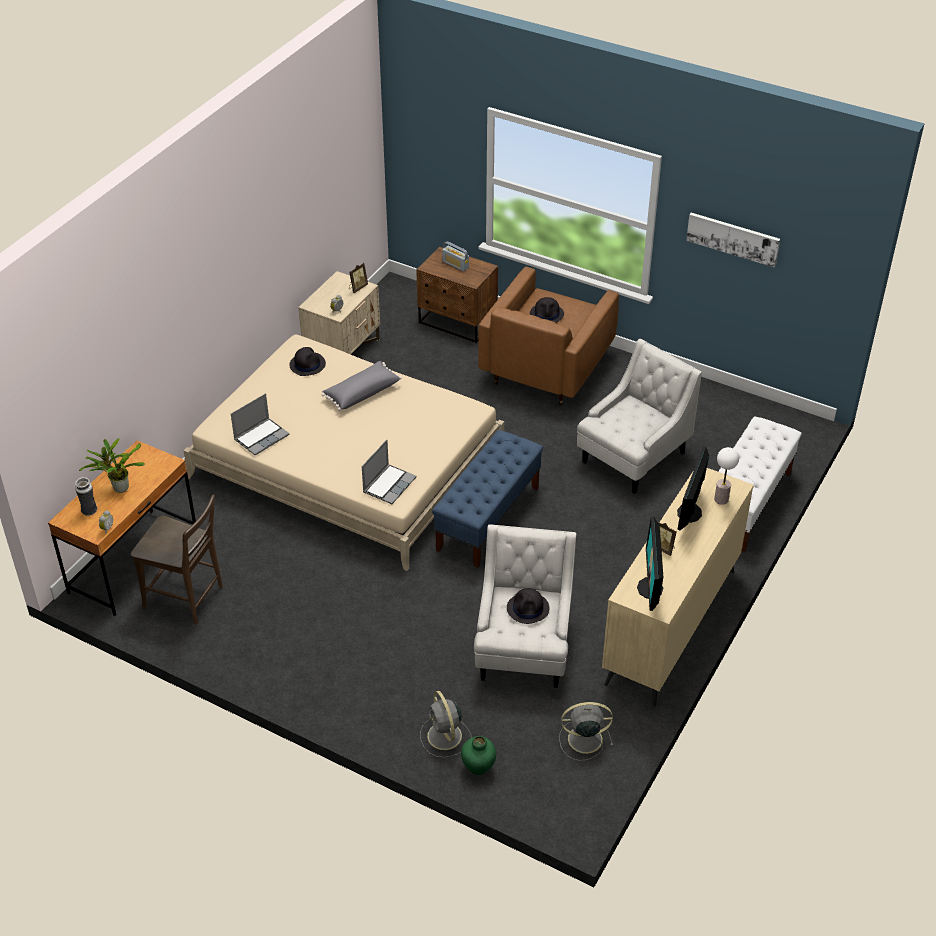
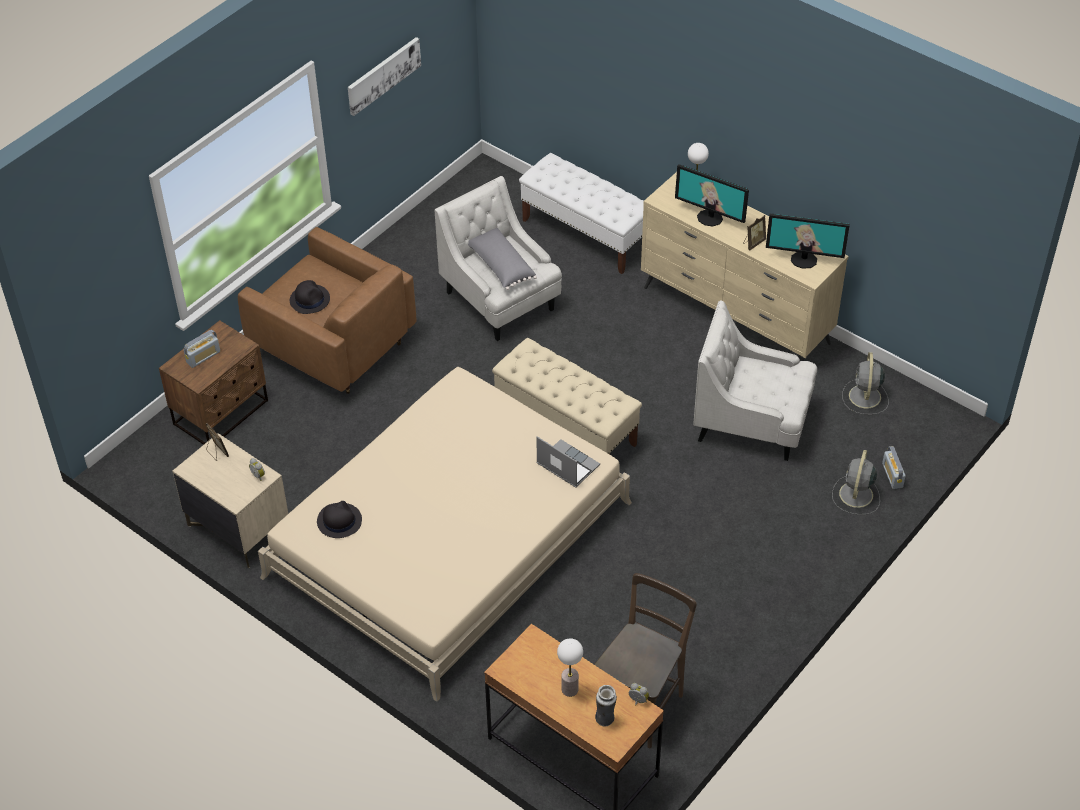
camera: 80 degrees left, 5 degrees up
(119, 488) = (570, 689): potted plant -> table lamp
(261, 437) = (460, 574): laptop -> none
(361, 393) = (403, 476): grey pillow -> grey pillow (500, 266)
(445, 737) = (855, 496): grey fan -> grey fan turned 120 degrees clockwise
(478, 767) = (892, 475): green vase -> radio
(488, 518) = (565, 427): blue bench -> beige bench
(528, 608) = (762, 378): black hat -> none

